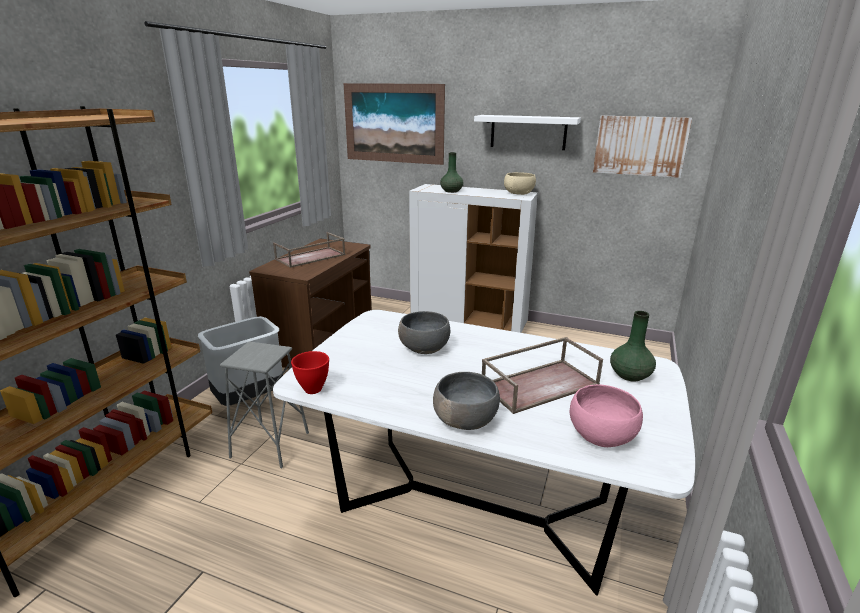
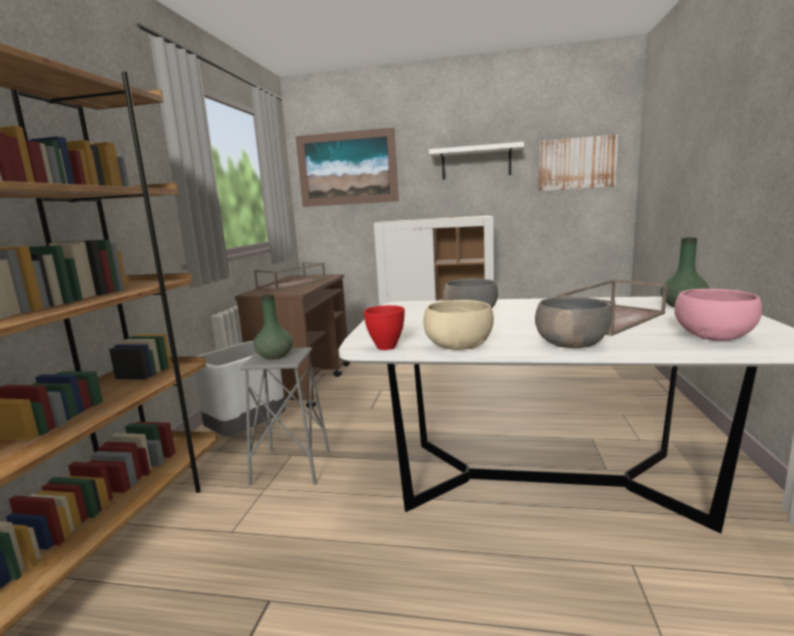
camera: 10 degrees left, 10 degrees down
(451, 191) = (414, 219): green vase -> green vase (275, 356)
(518, 193) = (475, 216): beige bowl -> beige bowl (458, 346)

